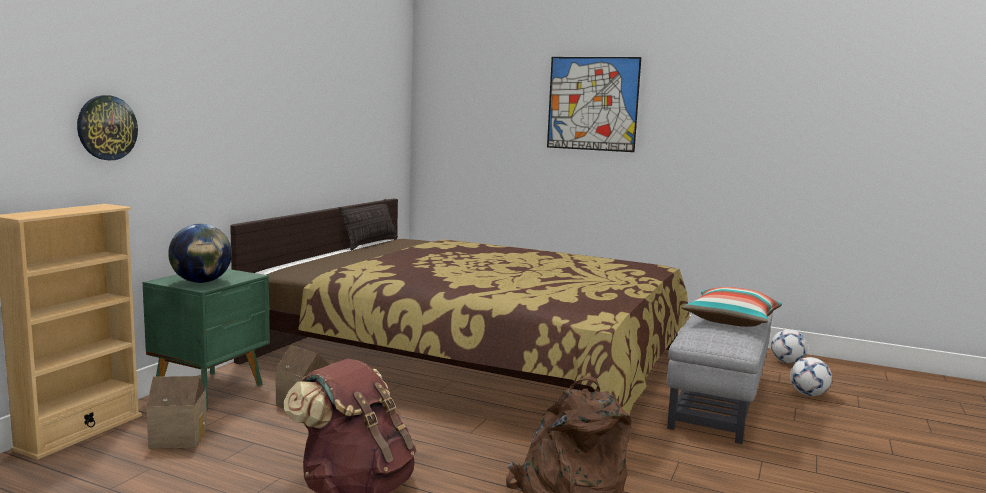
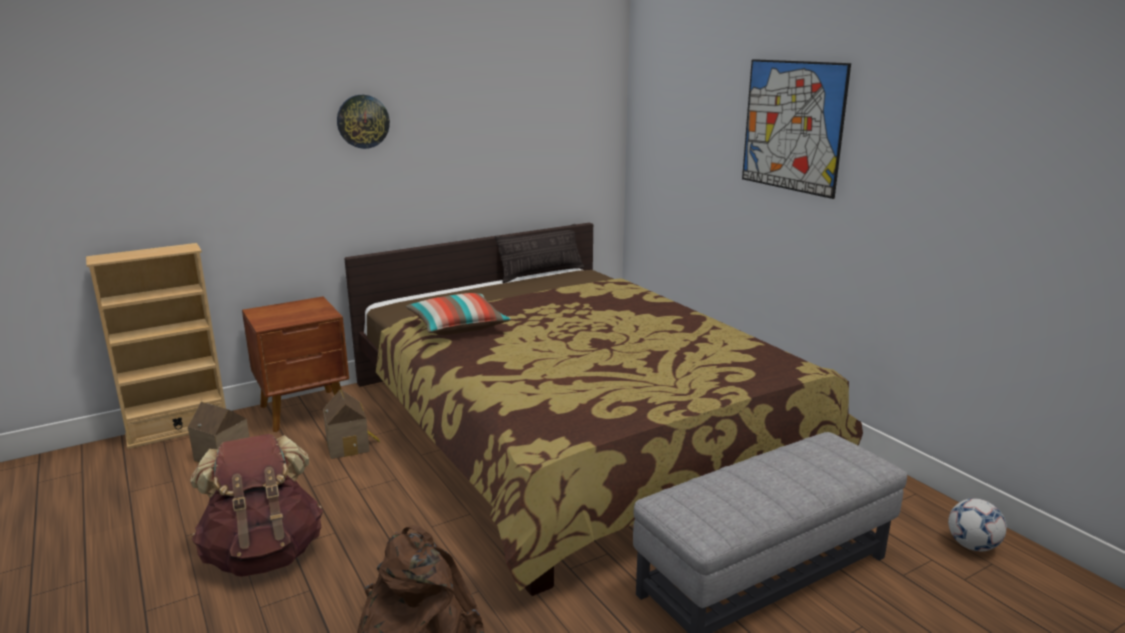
camera: 35 degrees right, 10 degrees up
(107, 127) = (194, 176): wall clock -> wall clock (363, 121)
(201, 282) = (277, 317): globe -> none
(211, 390) = (305, 410): green nightstand -> brown nightstand
(731, 320) = (779, 482): pillow -> pillow (458, 327)
(808, 394) = (919, 611): football -> none

